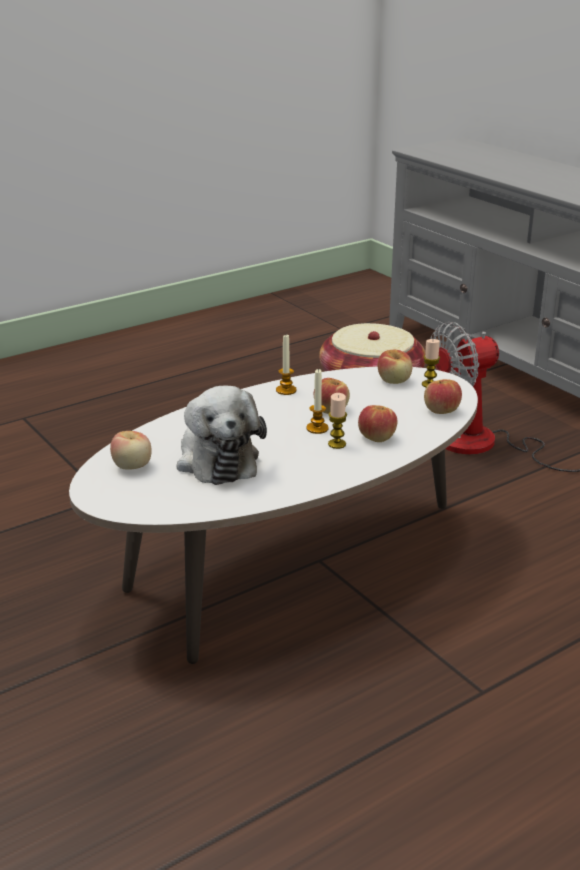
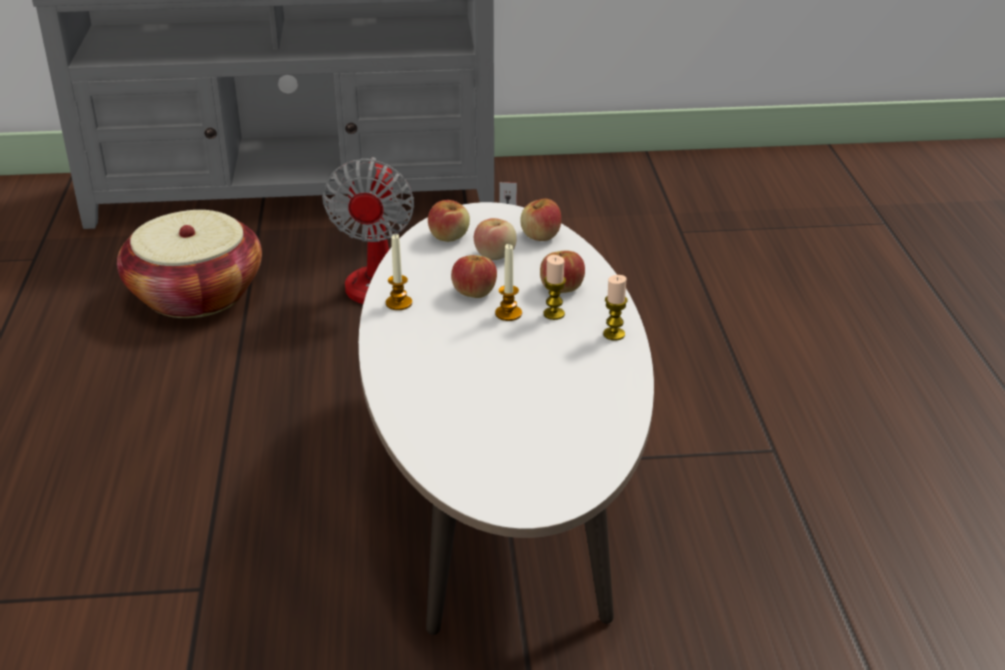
camera: 60 degrees left, 5 degrees up
(132, 466) = (478, 459): apple -> apple (495, 255)
(216, 459) = (516, 396): plush toy -> none
(429, 384) = (480, 222): candle -> candle (614, 334)

